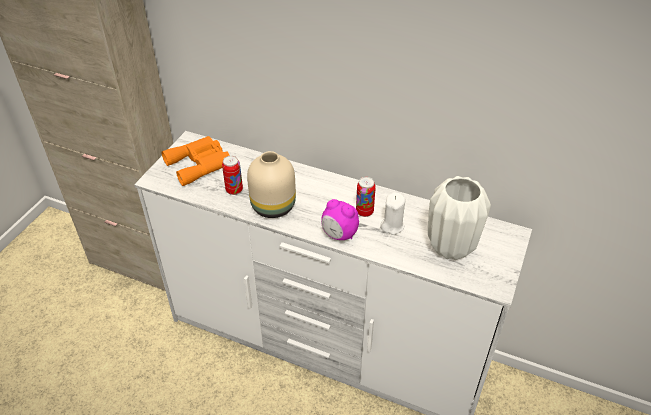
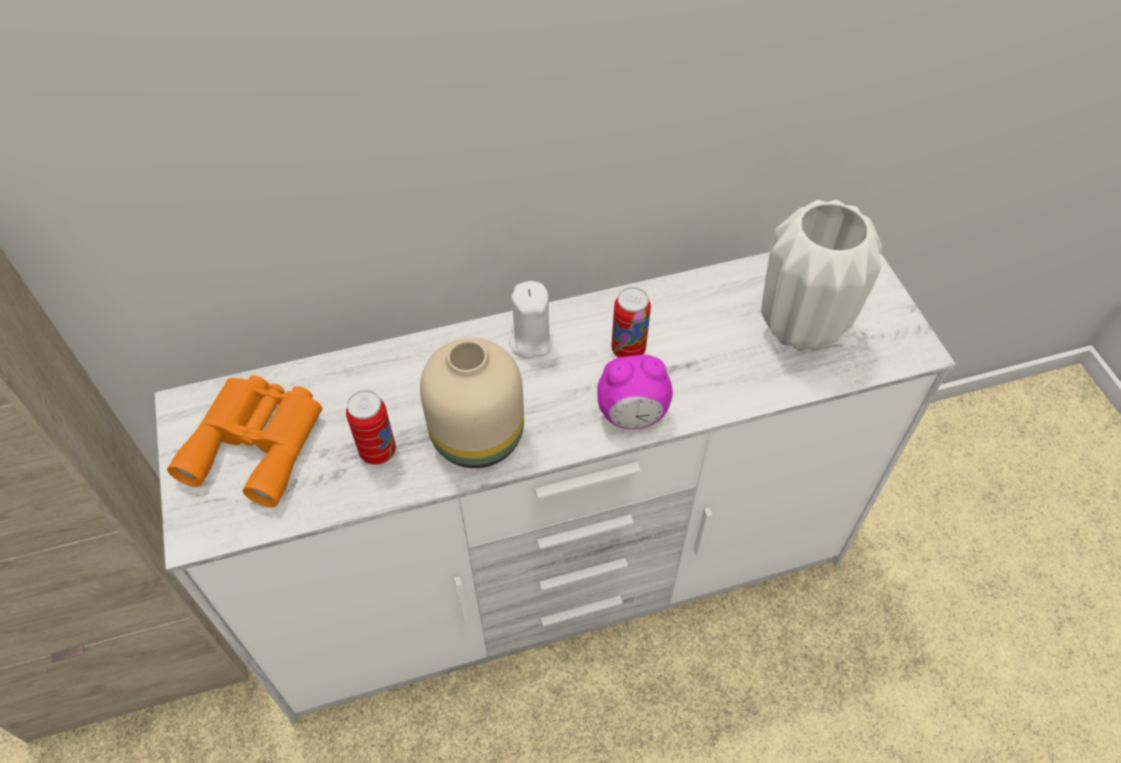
camera: 40 degrees left, 10 degrees up
(392, 226) = (690, 346): white candle -> white candle (530, 340)

